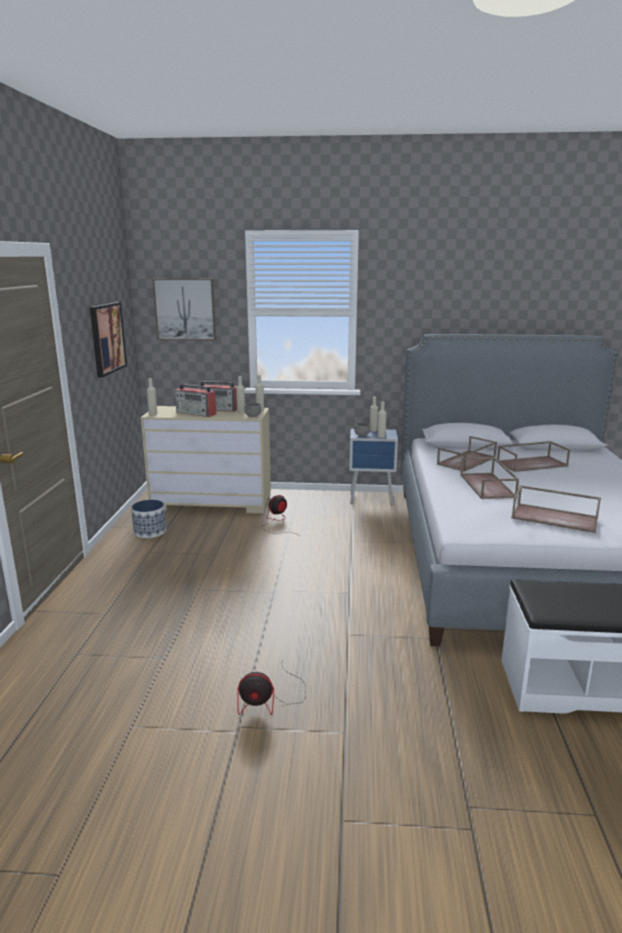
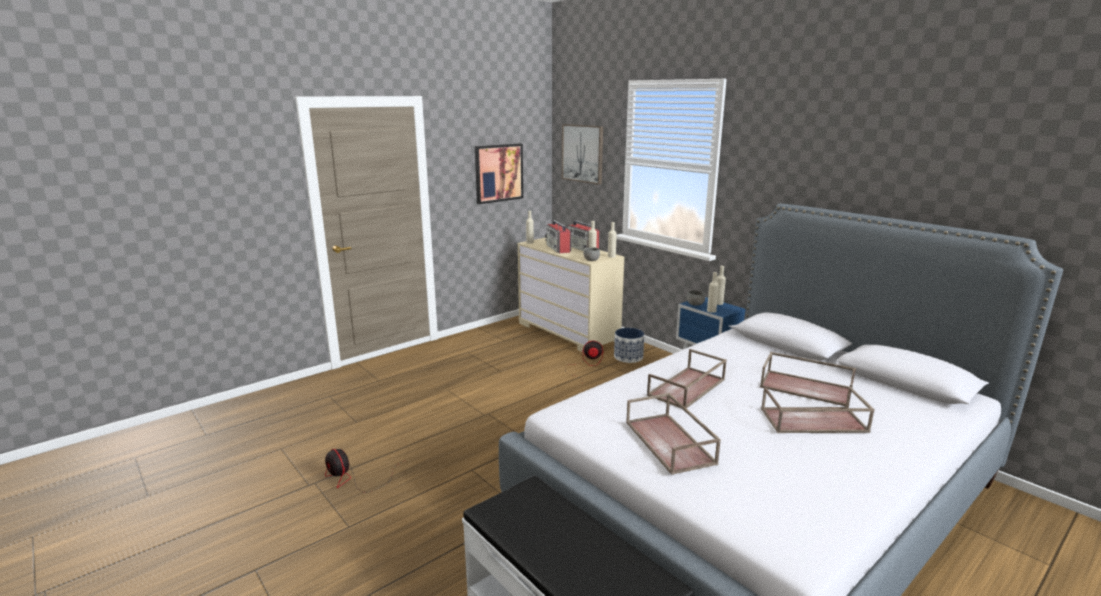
camera: 45 degrees right, 0 degrees up
(150, 532) = (492, 339): planter -> planter (628, 357)
(466, 461) = (736, 360): brown tray -> brown tray (813, 421)

